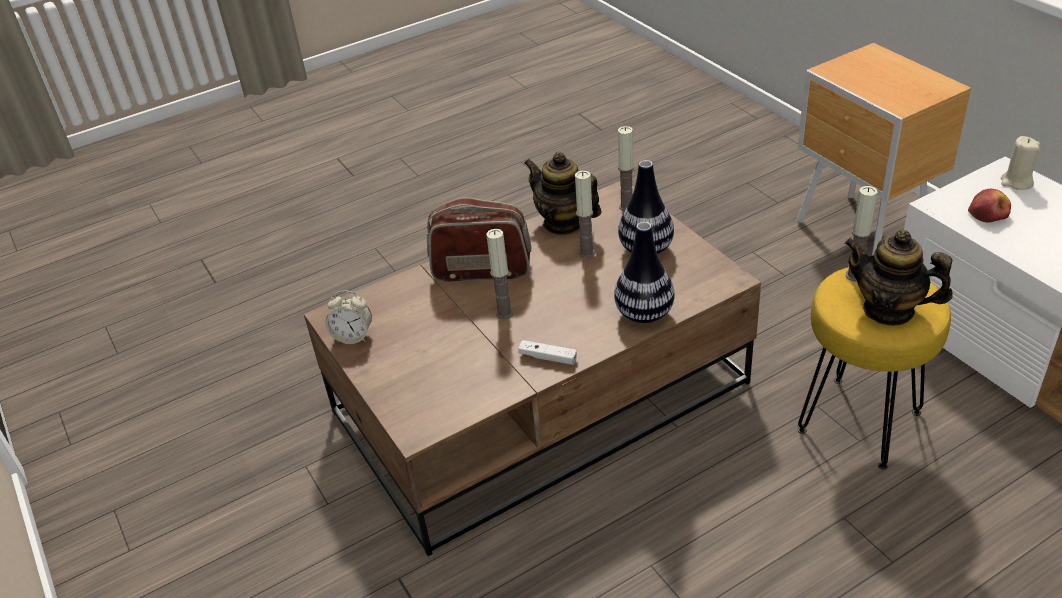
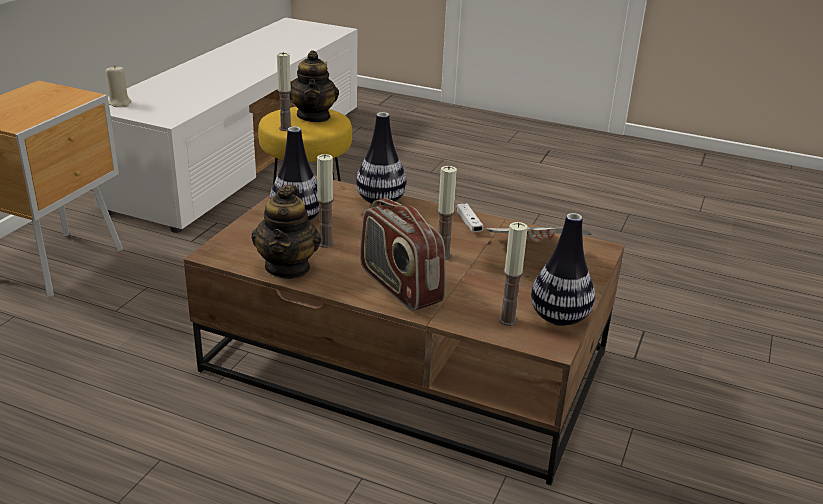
camera: 130 degrees left, 10 degrees down
(353, 337) = (559, 318): alarm clock -> vase
(447, 371) = (533, 257): none -> newspaper
(626, 206) = (235, 244): candle -> candle (508, 320)
(988, 214) = (170, 107): apple -> none

